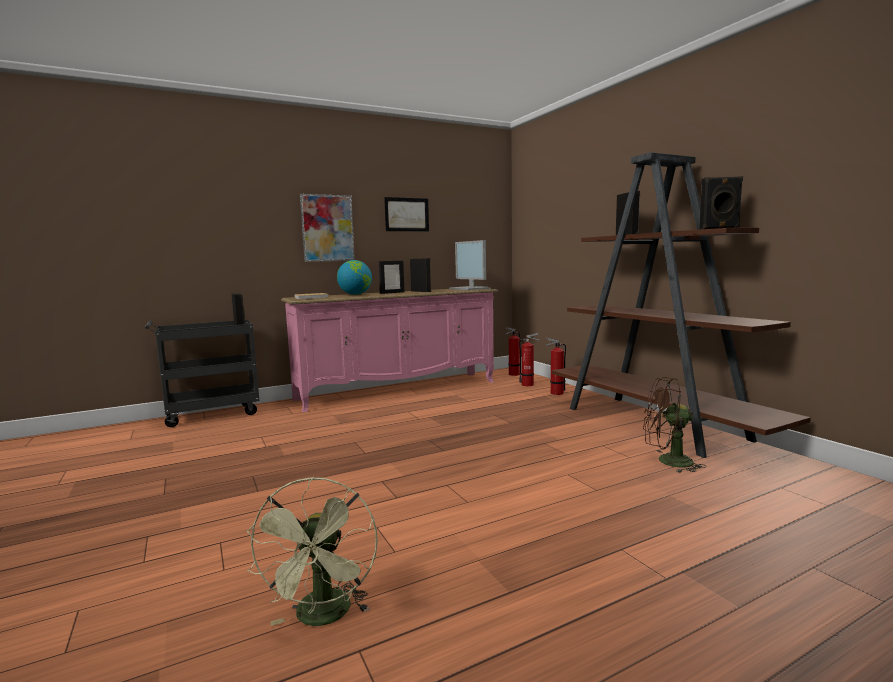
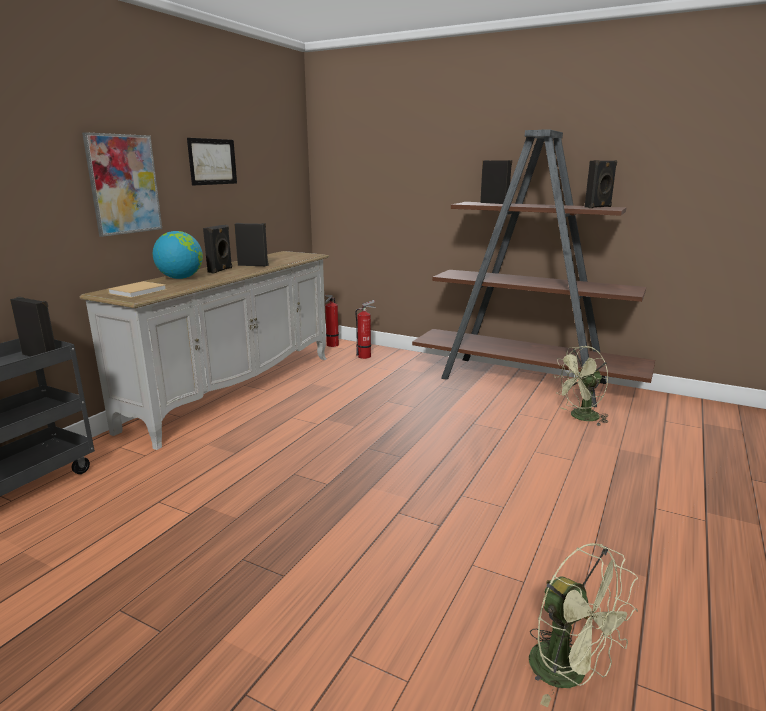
camera: 35 degrees left, 10 degrees up
(392, 292) = (221, 270): picture frame -> black speaker
(399, 391) = (237, 391): pink cabinet -> grey cabinet
(470, 288) = (294, 255): monitor -> none
(555, 393) = (404, 362): fire extinguisher -> none
(667, 462) = (580, 417): brown fan -> green fan

